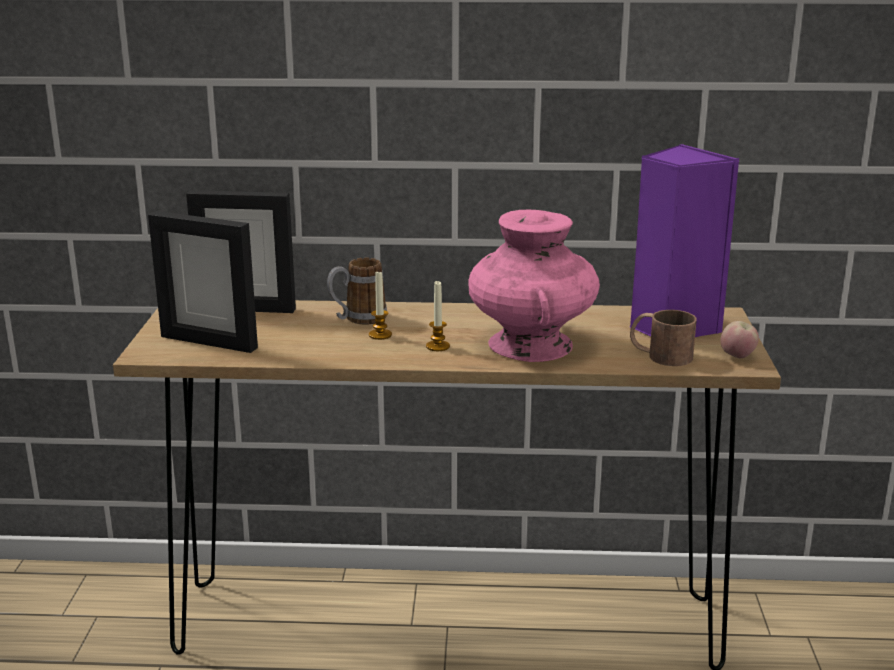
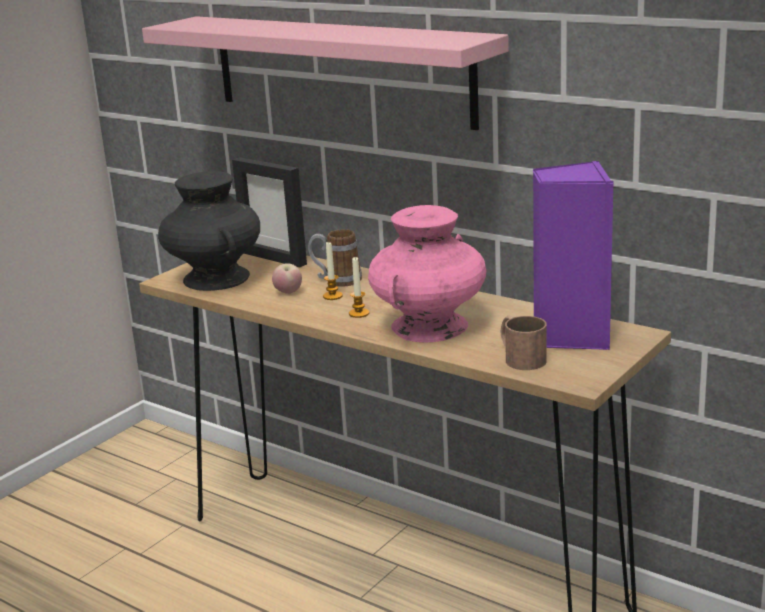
camera: 35 degrees right, 0 degrees up
(210, 341) = (216, 278): picture frame -> black vase
(331, 72) = (340, 69): none -> pink shelf
(737, 357) = (584, 374): apple -> apple (288, 292)

